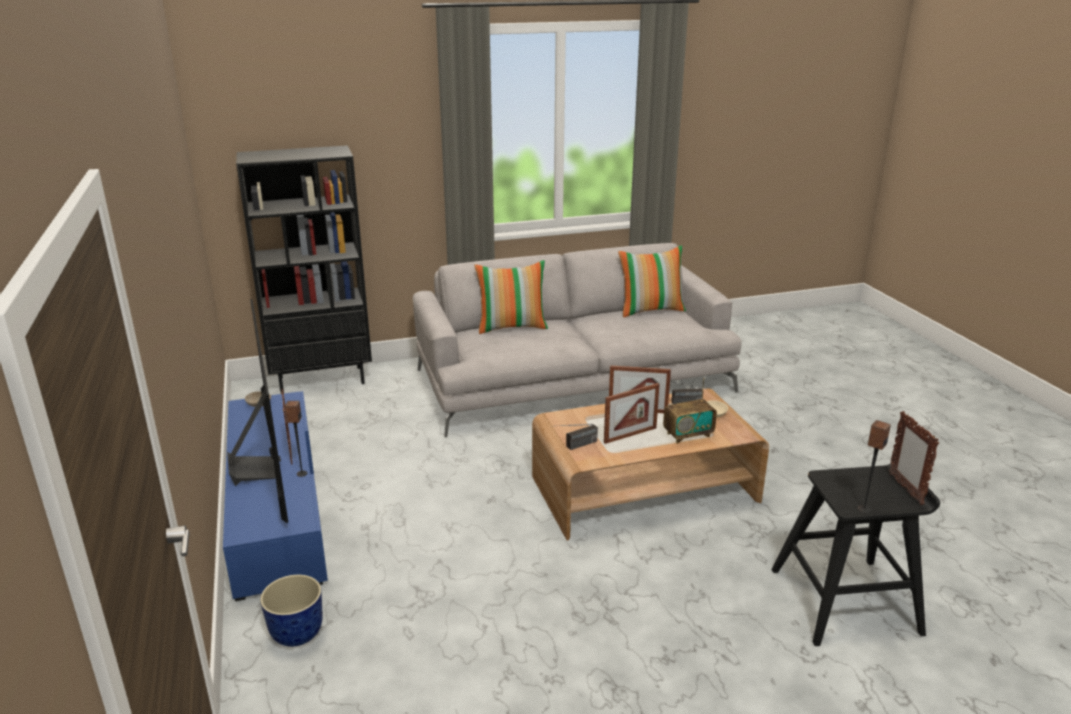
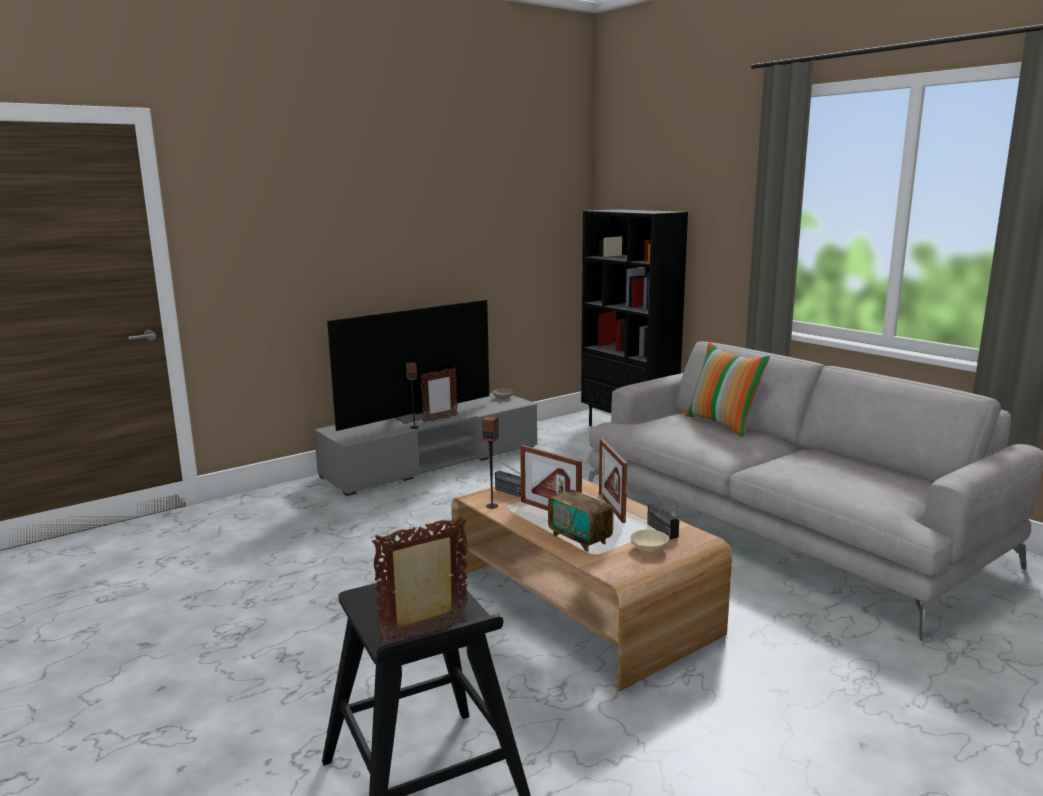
camera: 70 degrees right, 10 degrees down
(276, 507) = (432, 461): blue tv stand -> grey tv stand
(297, 634) = (288, 501): planter -> none
(651, 310) = (894, 474): pillow -> none
(863, 509) = (361, 606): speaker -> speaker (492, 506)

